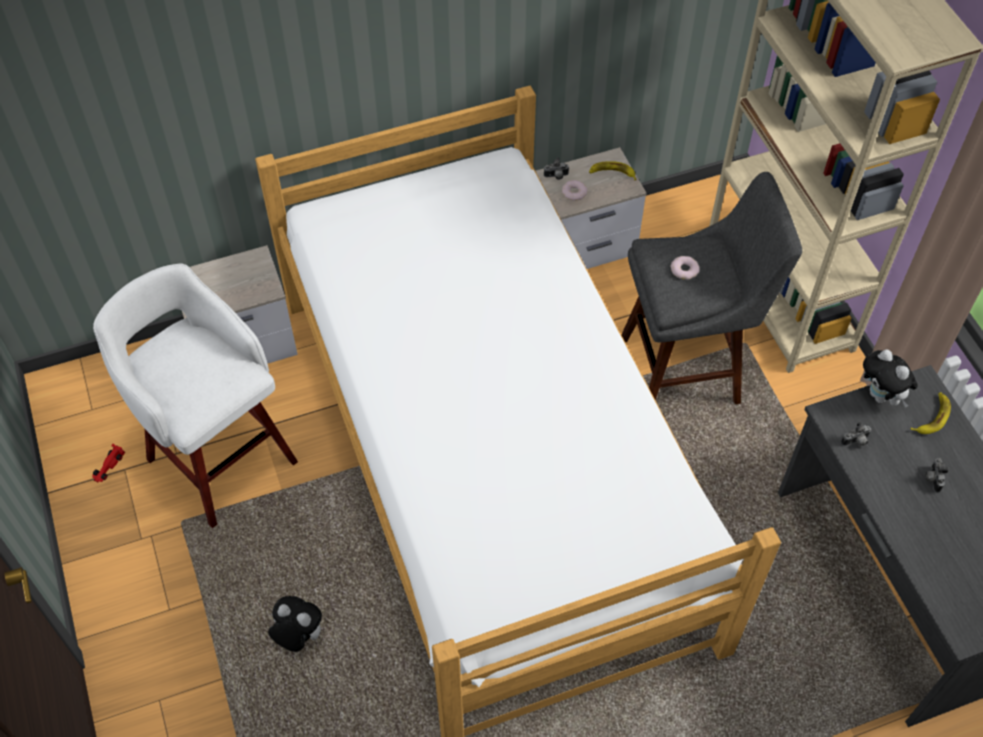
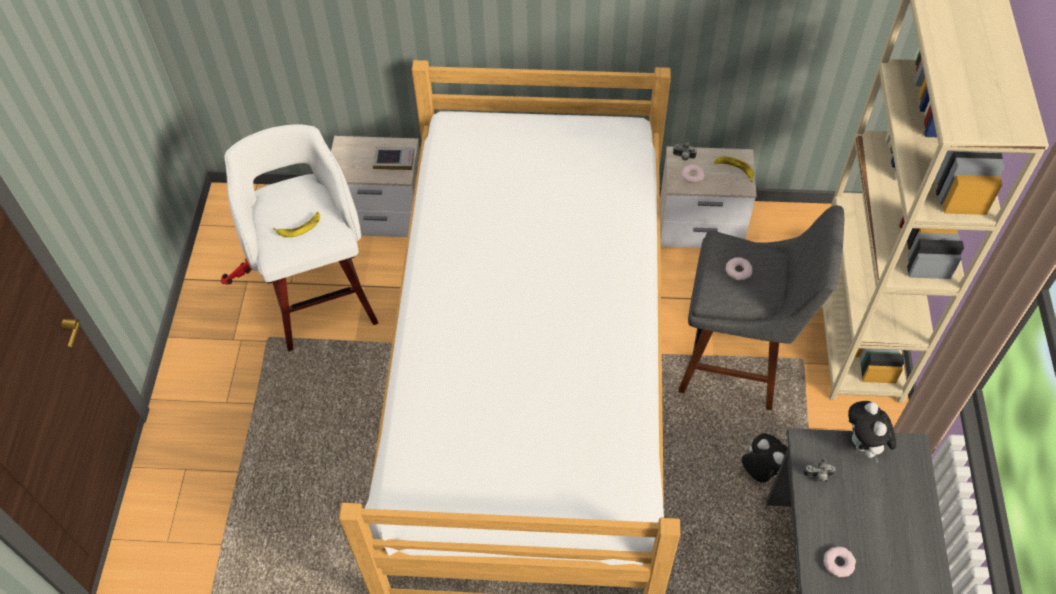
camera: 25 degrees right, 0 degrees up
(253, 277) = (394, 160): none -> book
(298, 636) = (310, 462): plush toy -> plush toy (761, 471)
(914, 515) = (838, 563): none -> donut
(932, 416) = (903, 481): banana -> banana (299, 227)
(932, 478) = (873, 537): camera -> none

